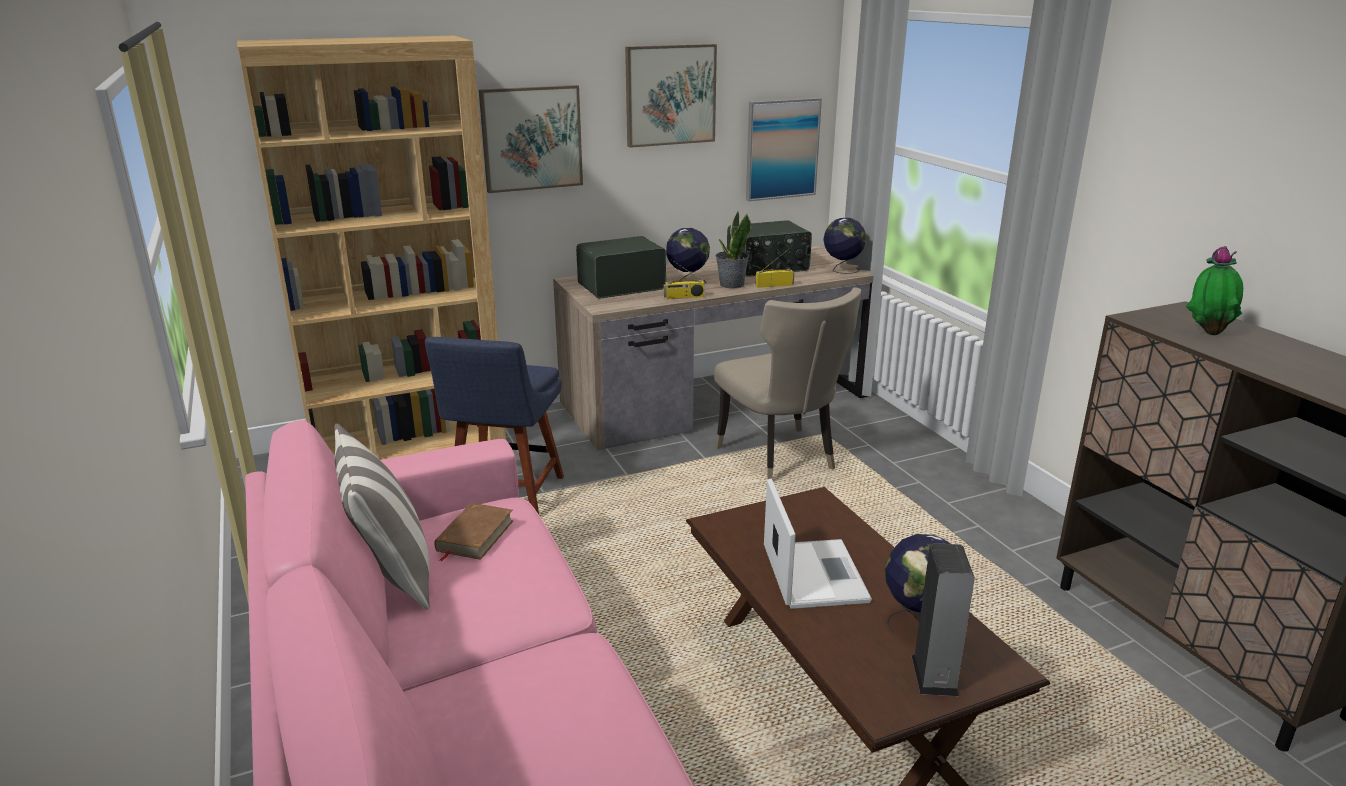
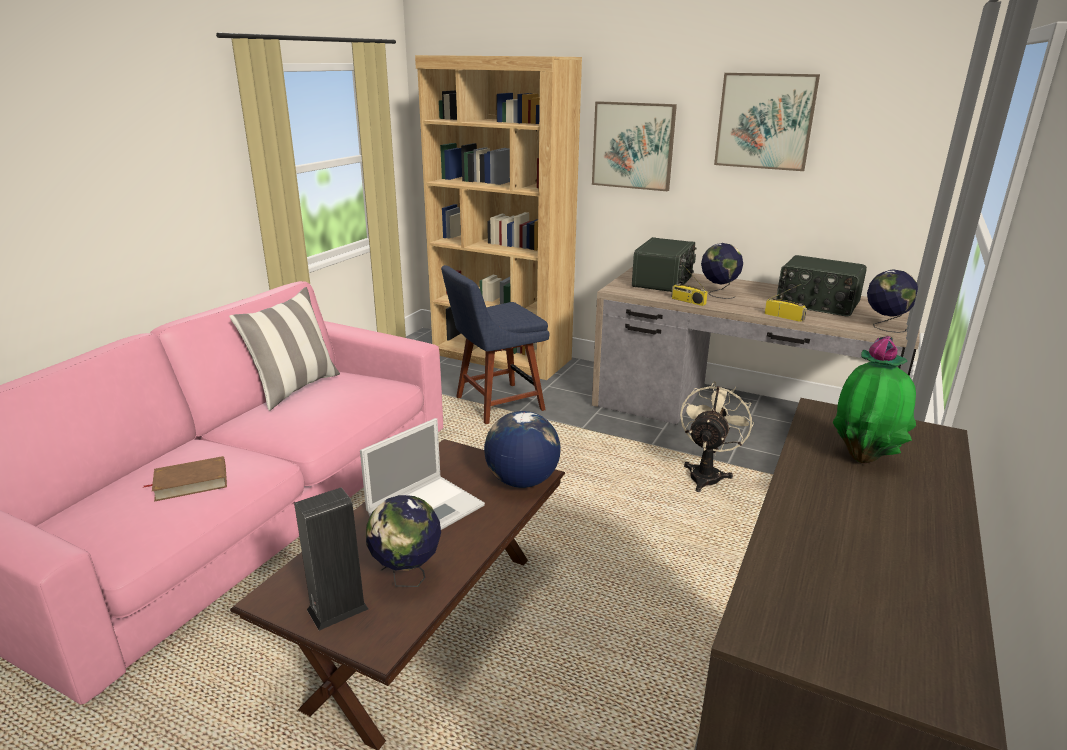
camera: 50 degrees right, 0 degrees up
(474, 536) = (346, 389): brown book -> brown book (191, 482)
(621, 286) = (663, 282): radio -> radio turned 90 degrees clockwise
(731, 284) = (748, 305): potted plant -> none
(781, 149) = (888, 191): picture -> none
(781, 458) = (707, 474): beige chair -> beige fan
(819, 510) = (521, 481): none -> globe

